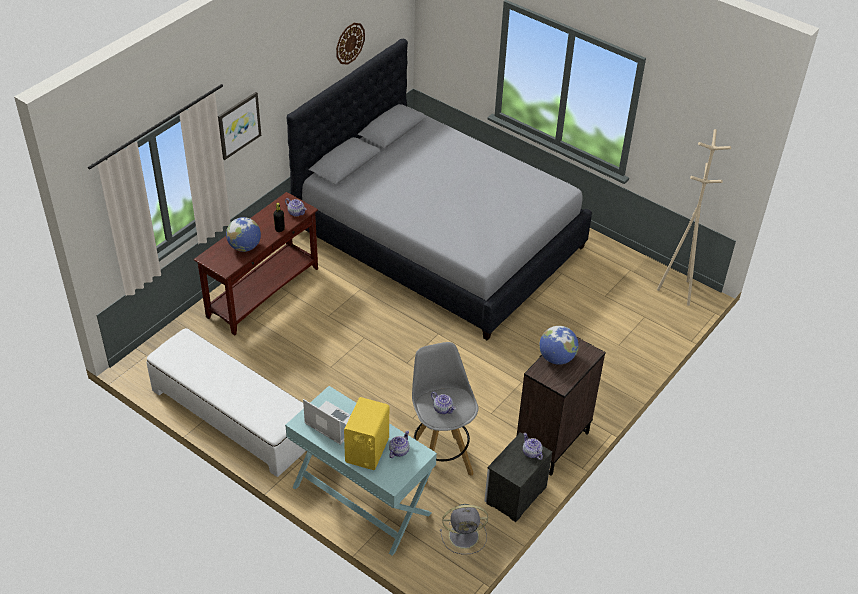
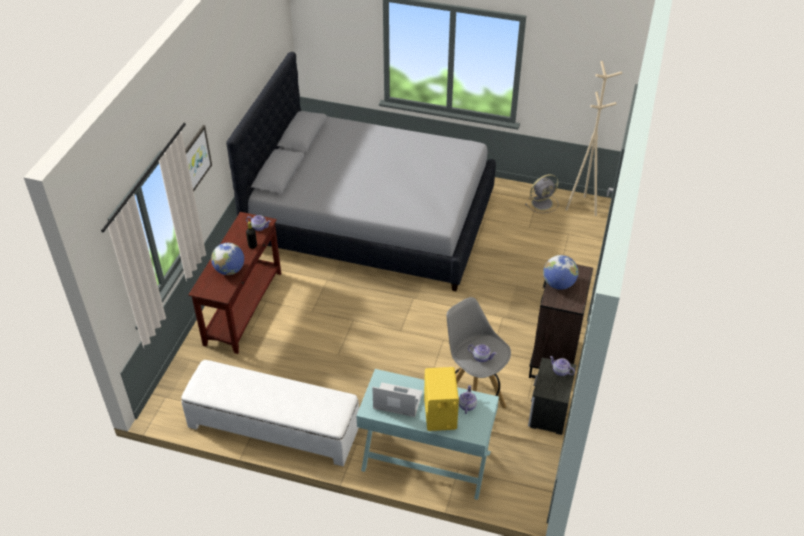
camera: 20 degrees left, 0 degrees up
(350, 43) = (257, 64): wall clock -> none
(465, 536) = (528, 461): grey fan -> grey fan (543, 203)

